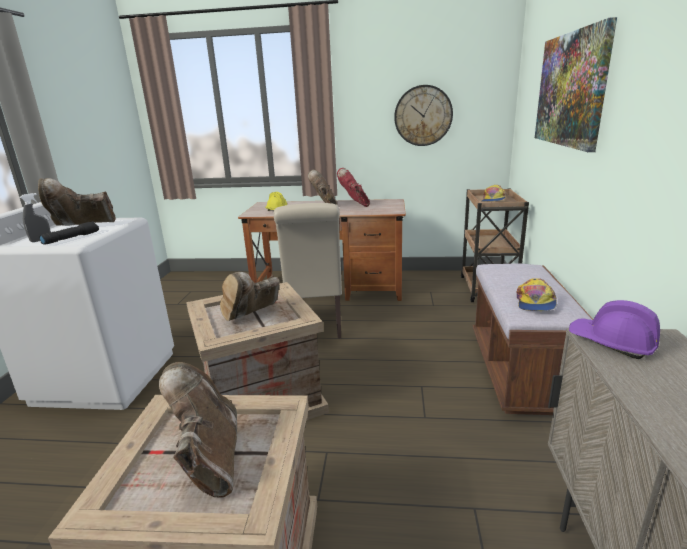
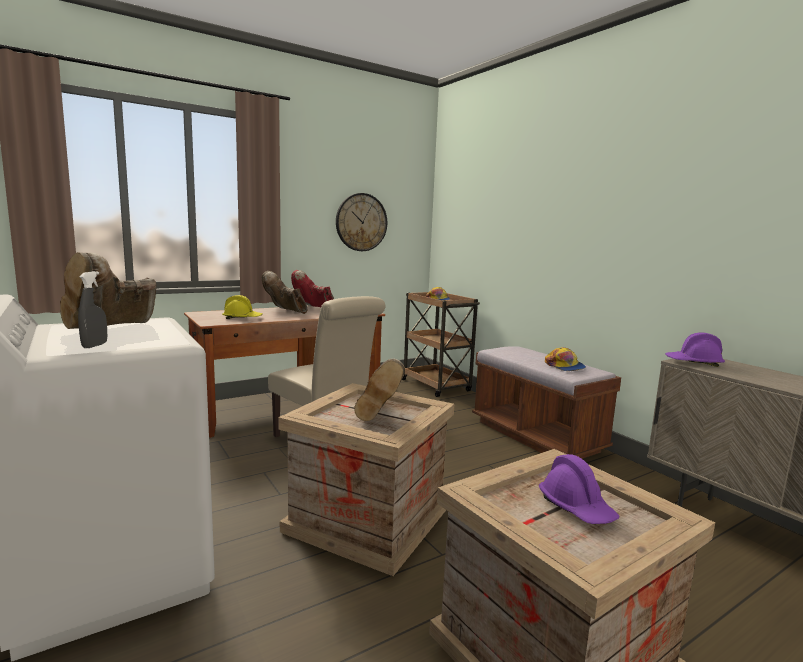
camera: 40 degrees left, 10 degrees down
(71, 238) = (144, 340): black flashlight -> none
(210, 459) = (576, 508): brown boot -> purple hard hat
(570, 90) = (527, 207): picture -> none

